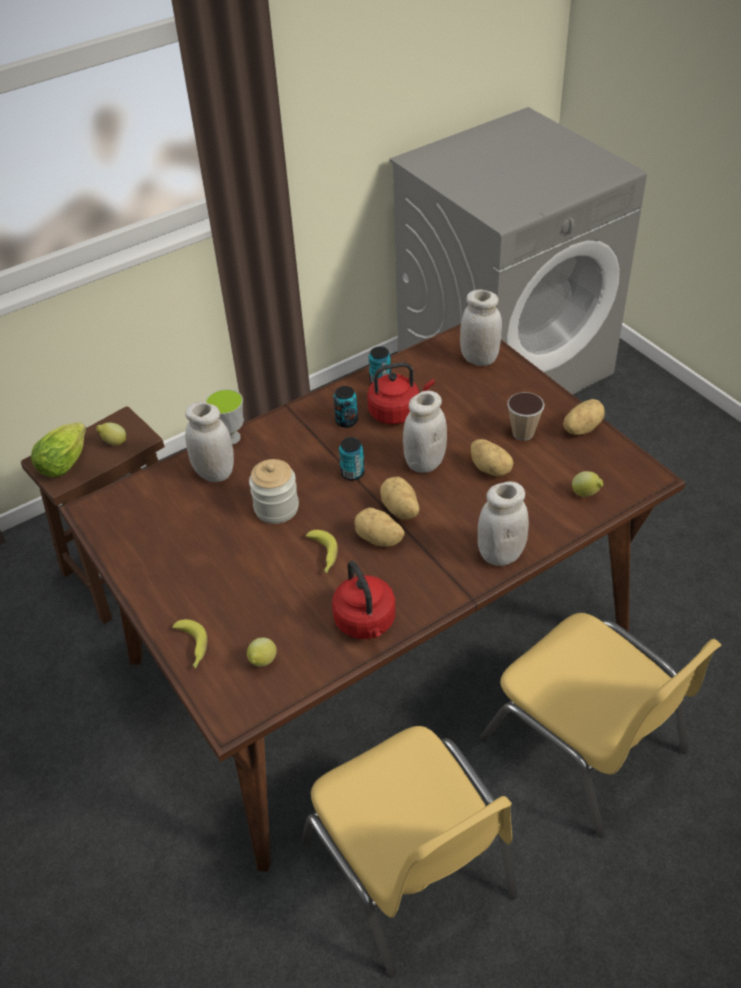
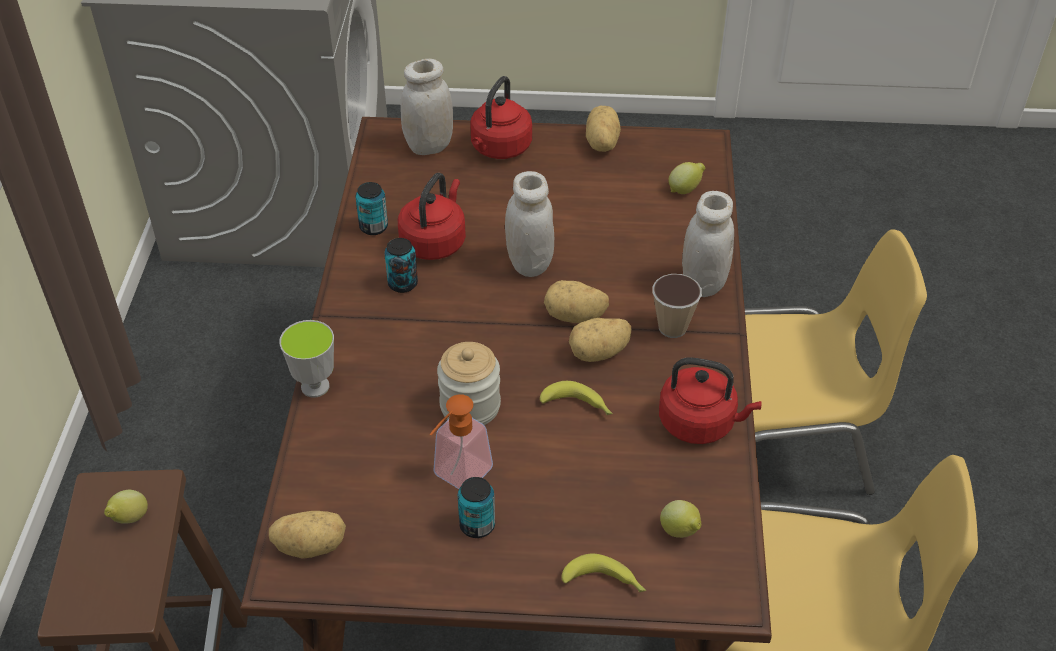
camera: 55 degrees left, 0 degrees up
(66, 461) = (103, 584): lettuce -> none
(214, 473) = (356, 429): white jar -> none
(216, 535) = (457, 478): none -> soap dispenser
(352, 473) = (485, 321): can -> can (477, 525)
(491, 468) = (588, 226): potato -> potato (311, 545)
(515, 388) = (499, 149): none -> red kettle
(523, 433) = (565, 180): cup -> cup (672, 327)

